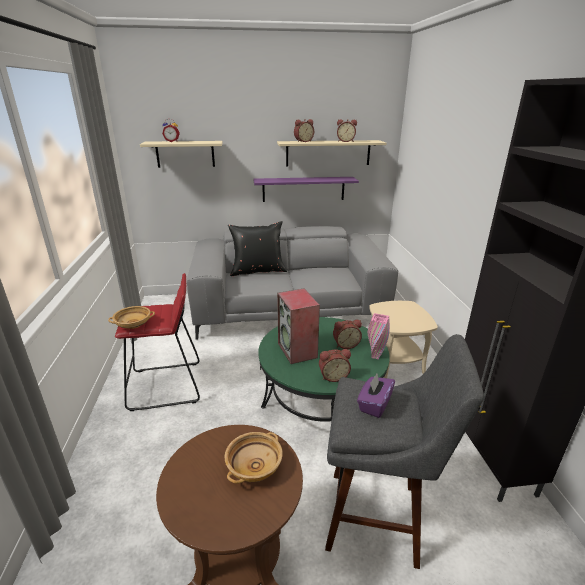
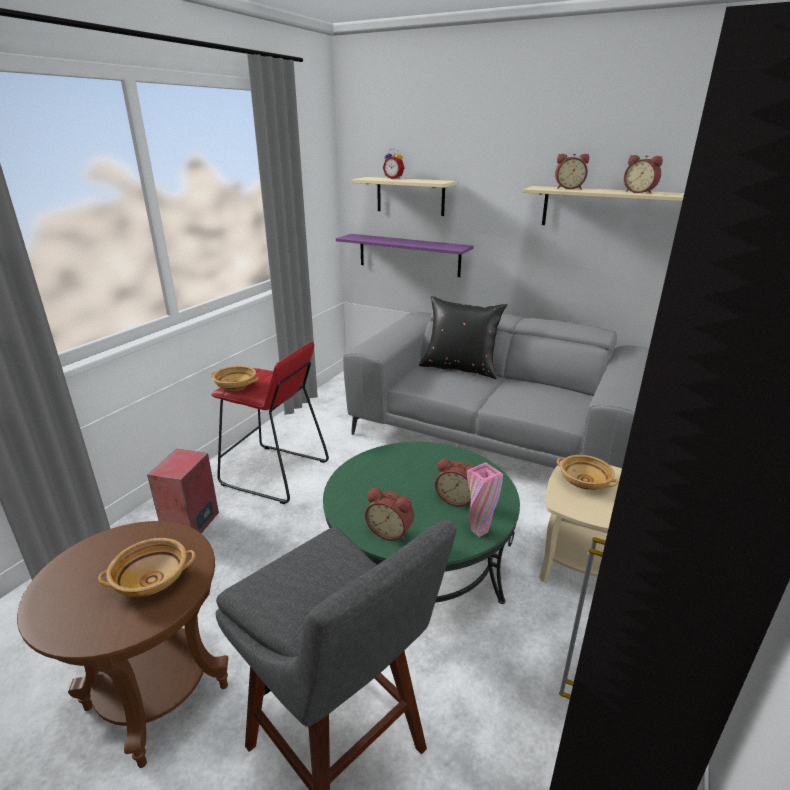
camera: 35 degrees right, 0 degrees up
(298, 351) = (387, 482): speaker -> speaker (191, 524)
(303, 189) = (564, 262): purple shelf -> purple shelf (409, 255)
(374, 404) = (315, 577): purple tissue box -> none
(391, 313) = (583, 482): none -> beige bowl

